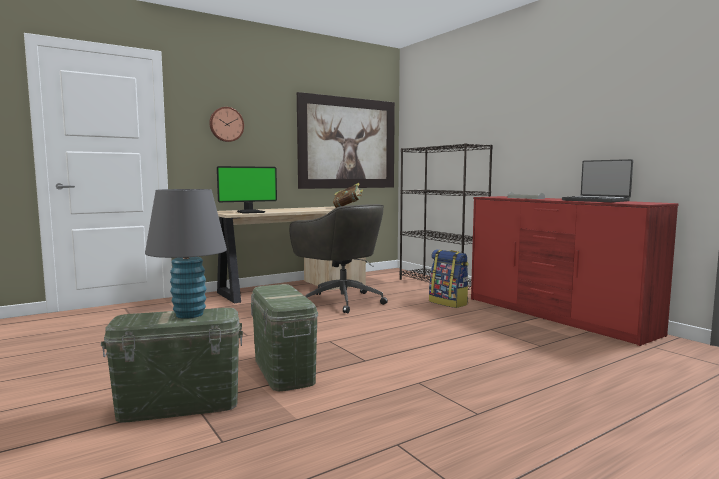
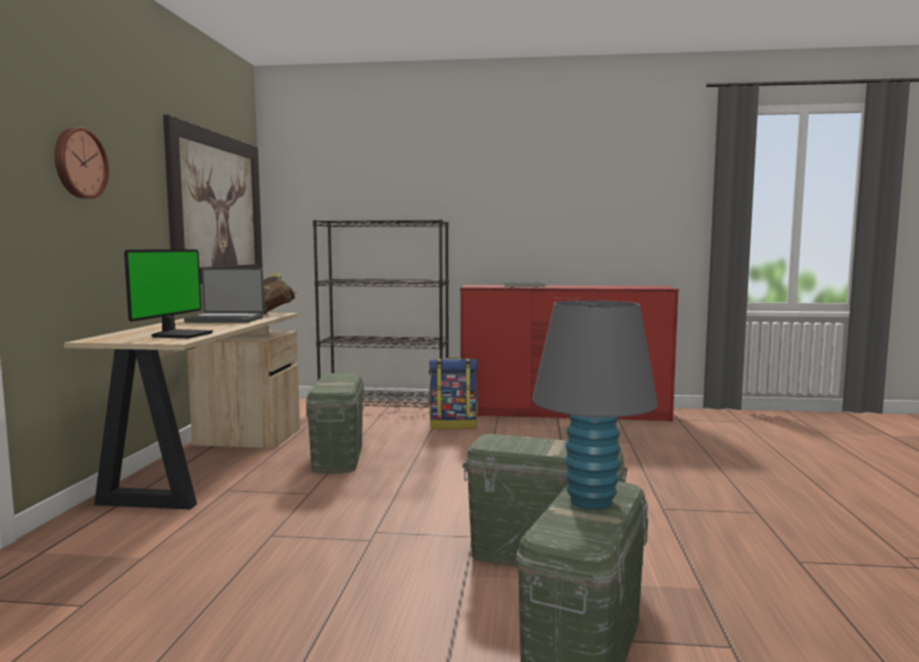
camera: 50 degrees left, 0 degrees up
(341, 301) = (338, 457): grey office chair -> green storage box
(596, 200) = (604, 286): laptop -> laptop (226, 320)

